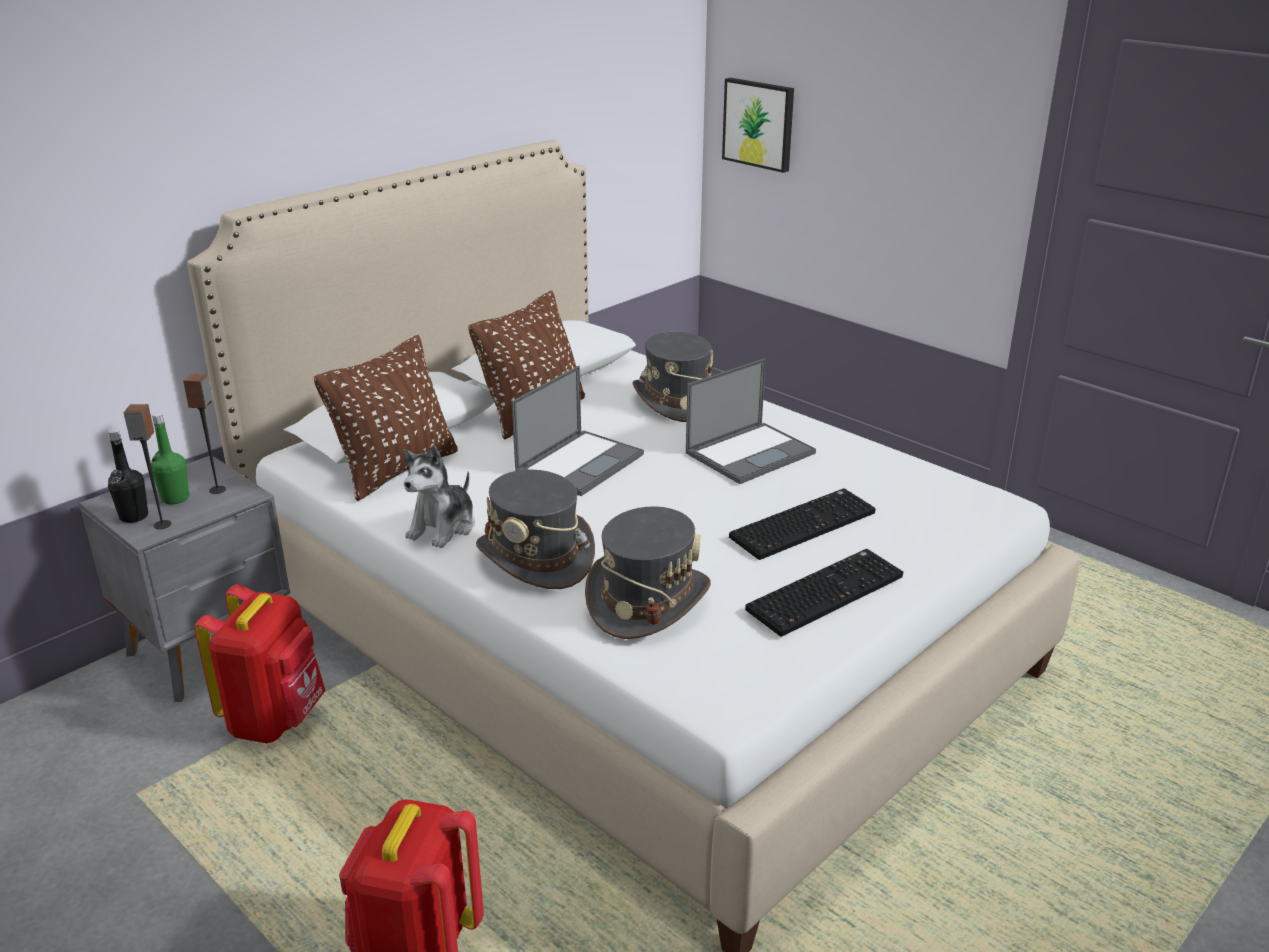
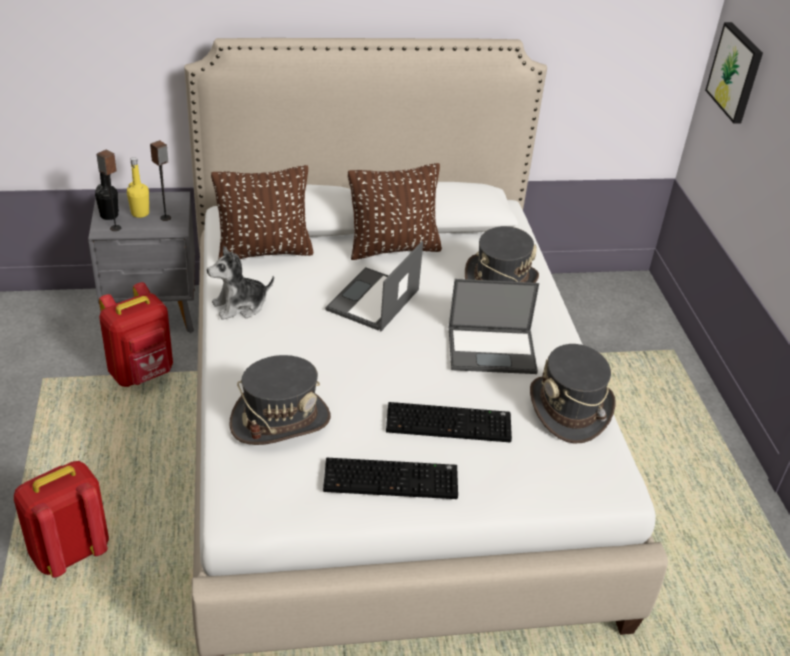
camera: 35 degrees right, 10 degrees up
(175, 498) = (140, 213): green bottle -> yellow bottle
(536, 557) = (262, 355): grey hat -> grey hat (569, 409)
(580, 462) = (373, 300): laptop -> laptop turned 135 degrees clockwise

